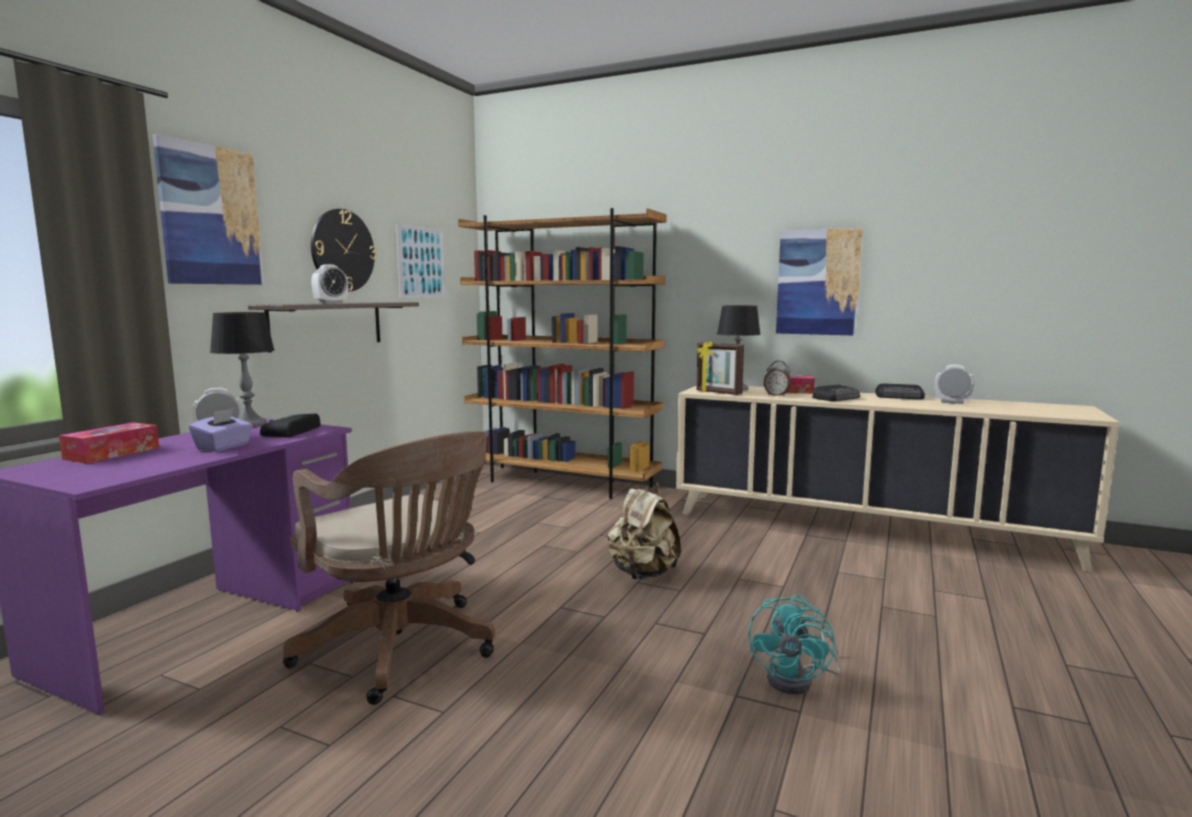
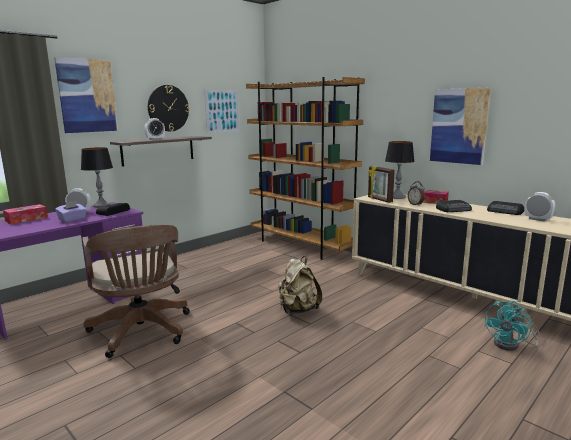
camera: 20 degrees right, 5 degrees up
(798, 680) = (328, 390): turquoise fan -> turquoise fan (511, 345)

